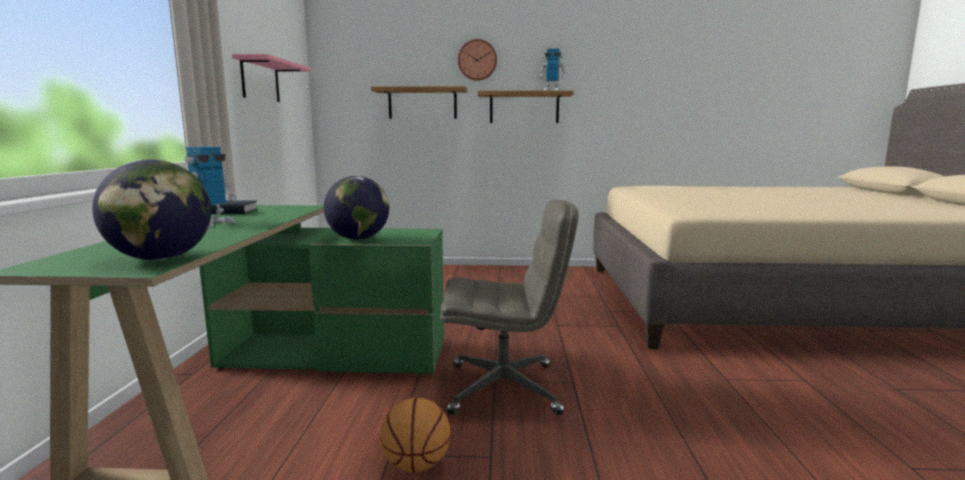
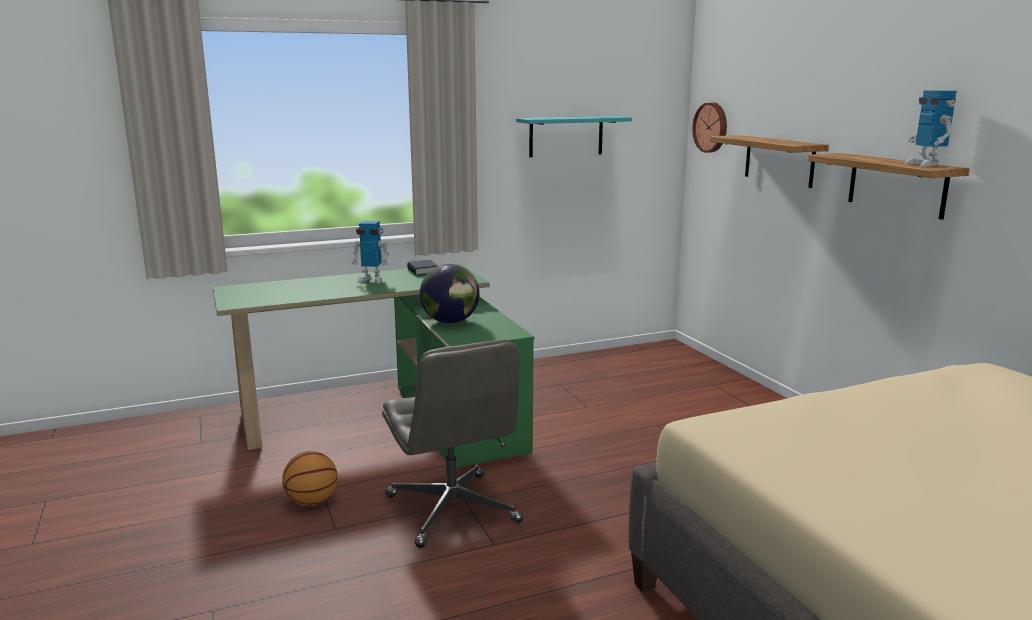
camera: 65 degrees right, 5 degrees up
(161, 258) = (257, 300): globe -> none
(260, 81) = (566, 136): pink shelf -> turquoise shelf
(477, 60) = (846, 102): wall clock -> wall clock (711, 127)

